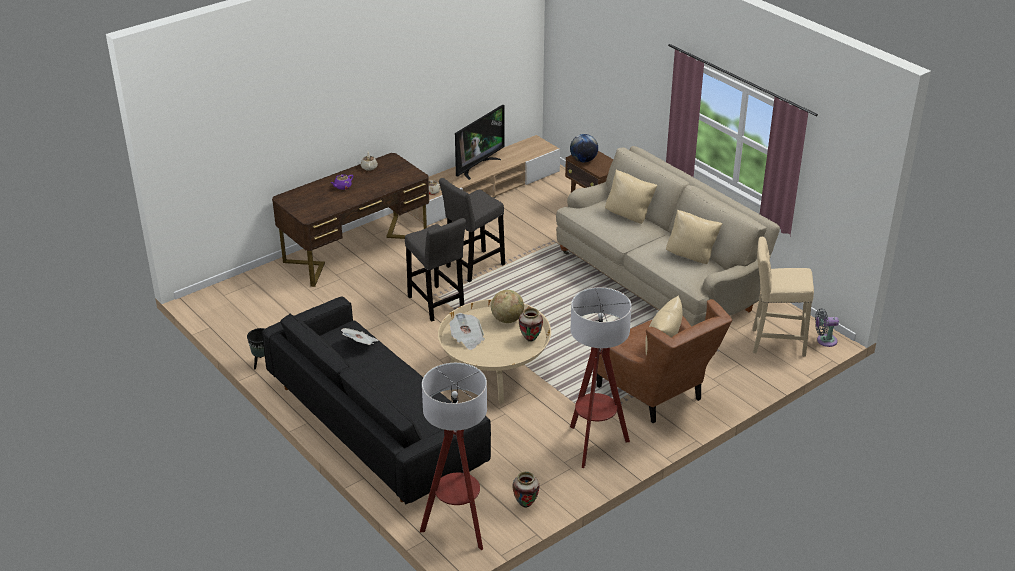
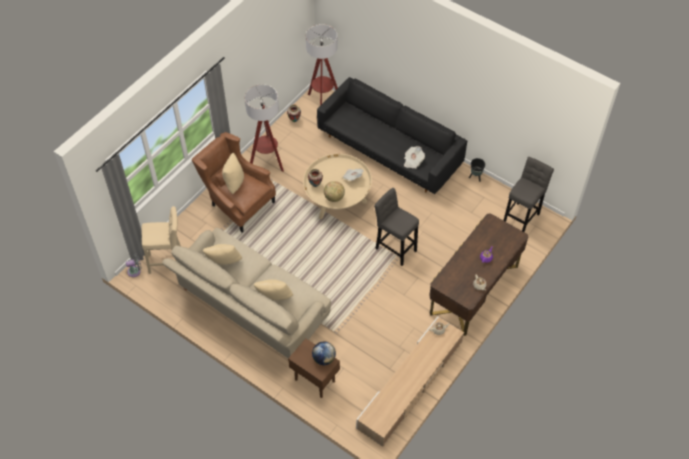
camera: 165 degrees right, 20 degrees up
(473, 267) = (384, 290): grey stool -> grey stool (522, 217)
(478, 166) = (416, 374): television -> none

